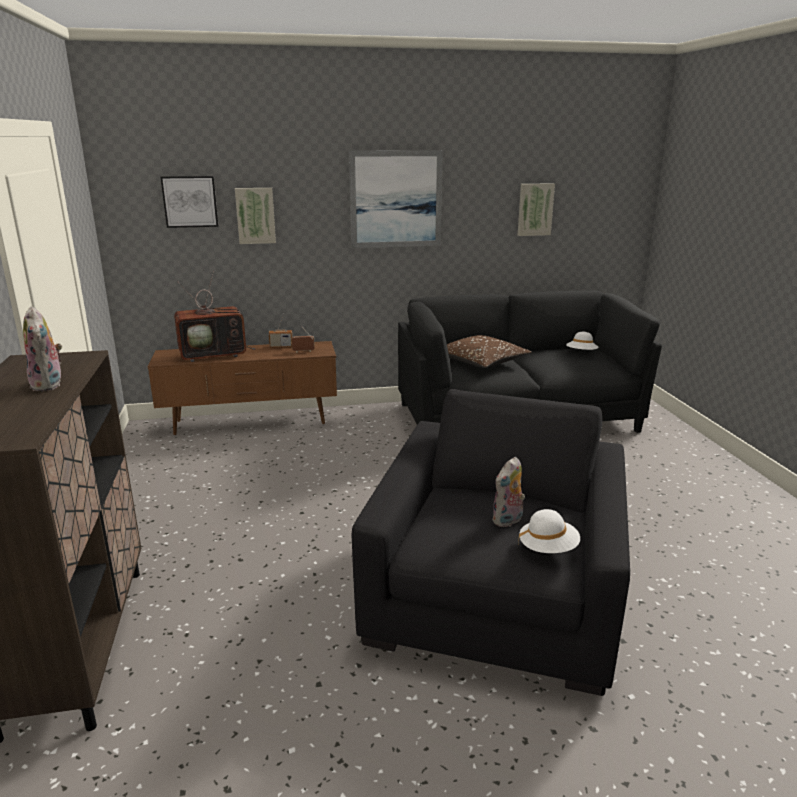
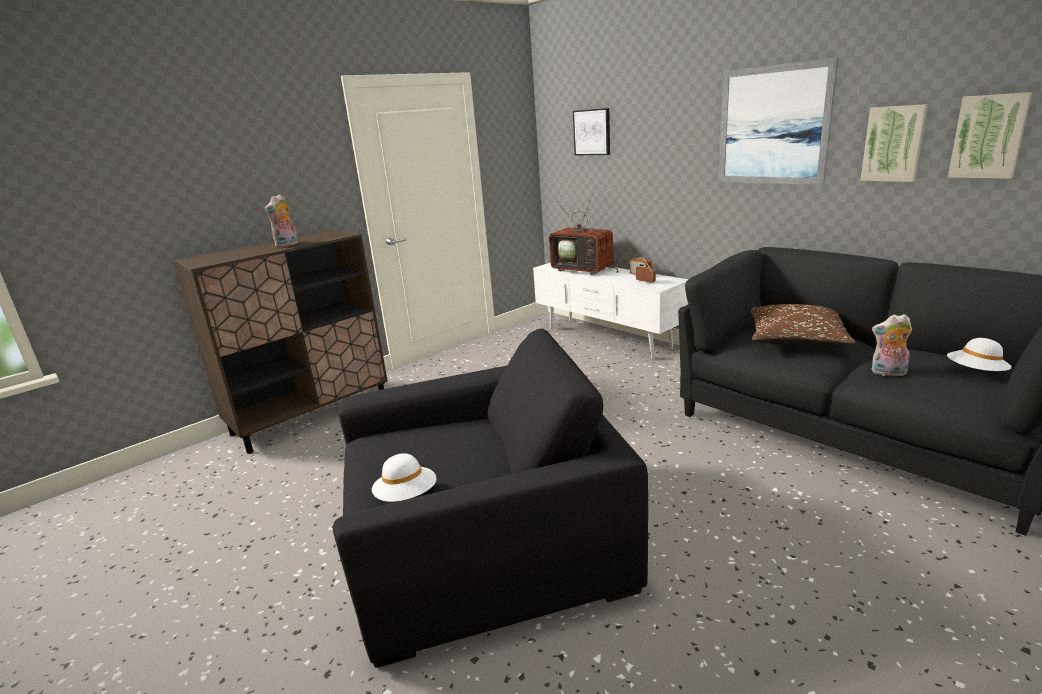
camera: 60 degrees right, 0 degrees up
(251, 423) = (607, 339): brown tv stand -> white tv stand
(255, 215) = (637, 145): picture -> picture (893, 143)
(508, 521) = (445, 463): plush toy -> plush toy (888, 373)

